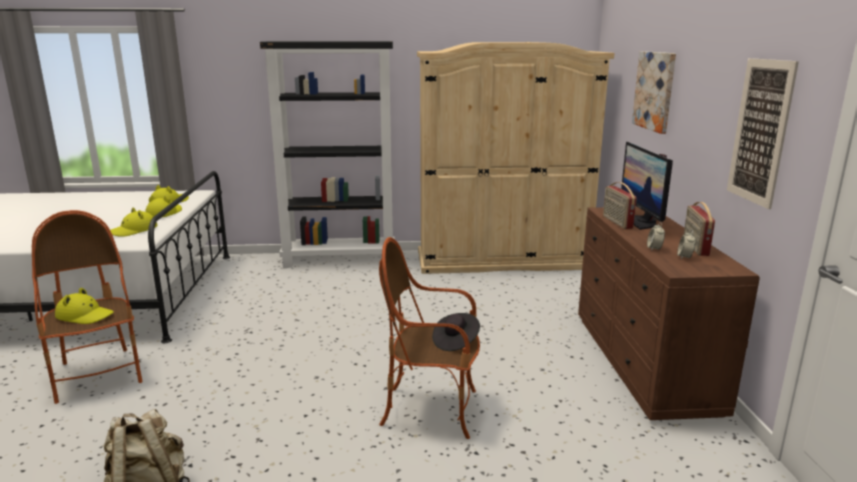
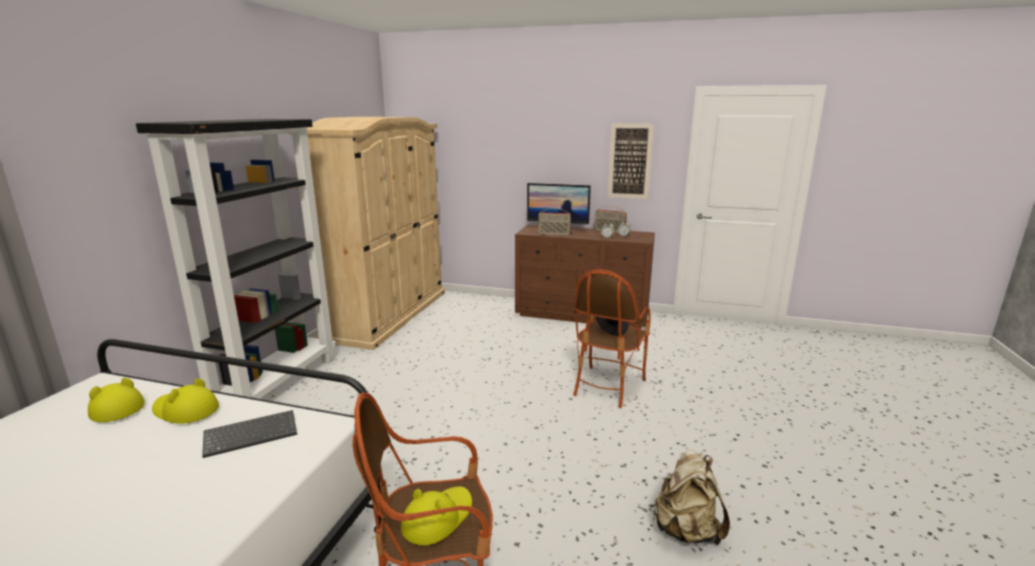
camera: 70 degrees left, 0 degrees up
(133, 231) = (252, 434): yellow hat -> keyboard
(655, 91) = (501, 148): picture -> none

